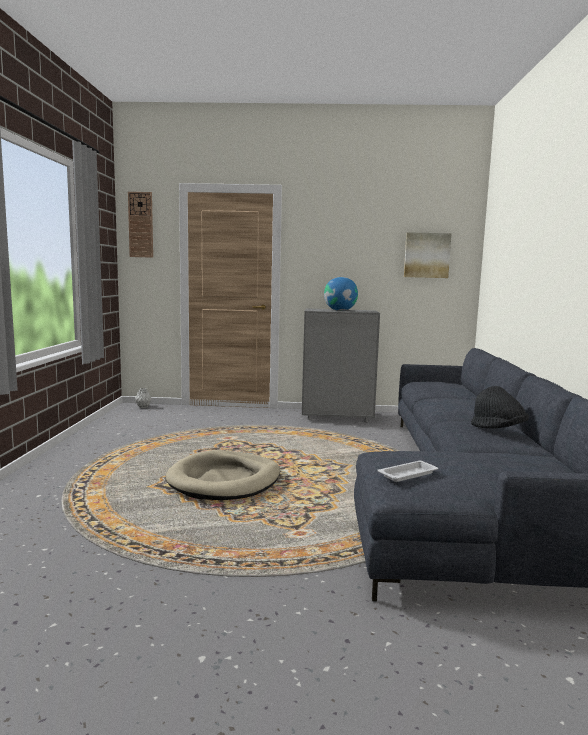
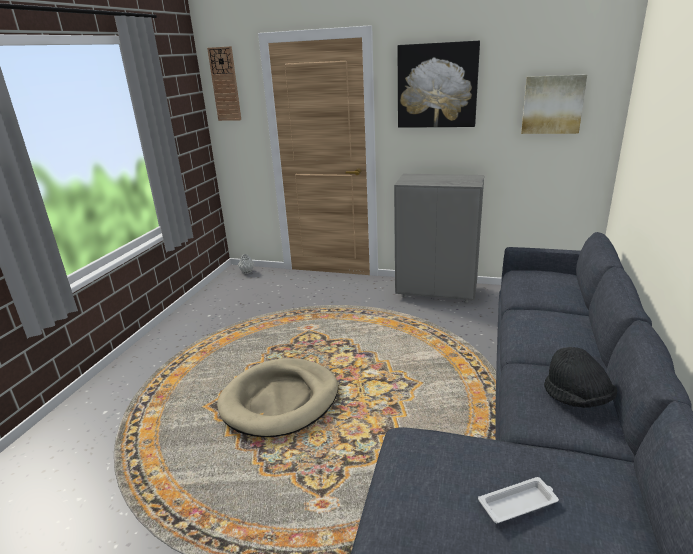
camera: 15 degrees right, 15 degrees up
(335, 236) = (437, 86): none -> picture
(340, 310) = (438, 180): globe -> none
(408, 474) = (414, 504): white tray -> white tray (519, 503)

